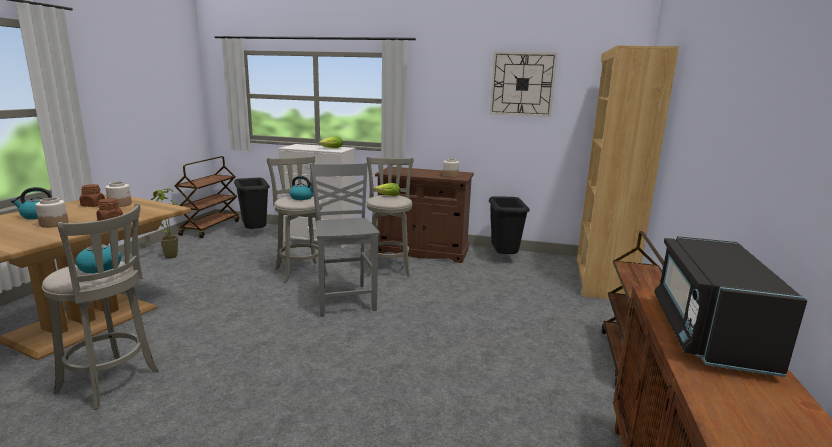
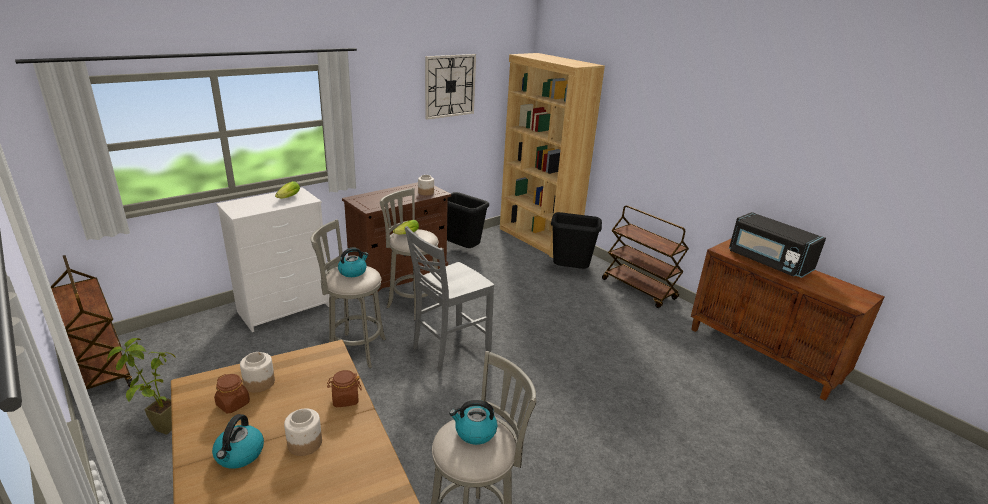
camera: 55 degrees left, 10 degrees up
(254, 233) = (187, 341): black trash can -> black trash can (569, 272)
(345, 299) = (449, 349): grey chair -> grey chair turned 60 degrees counterclockwise

